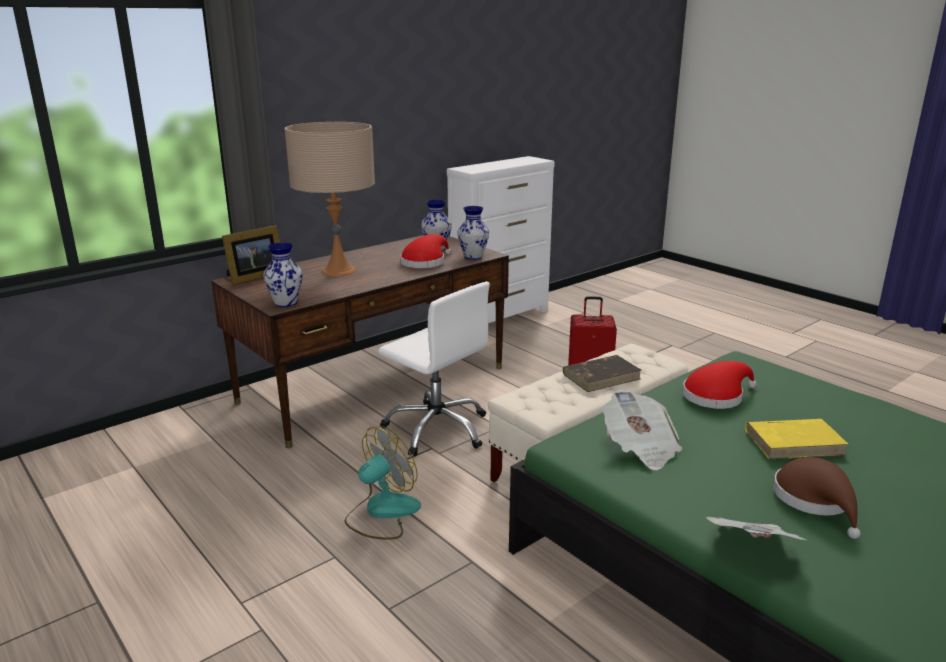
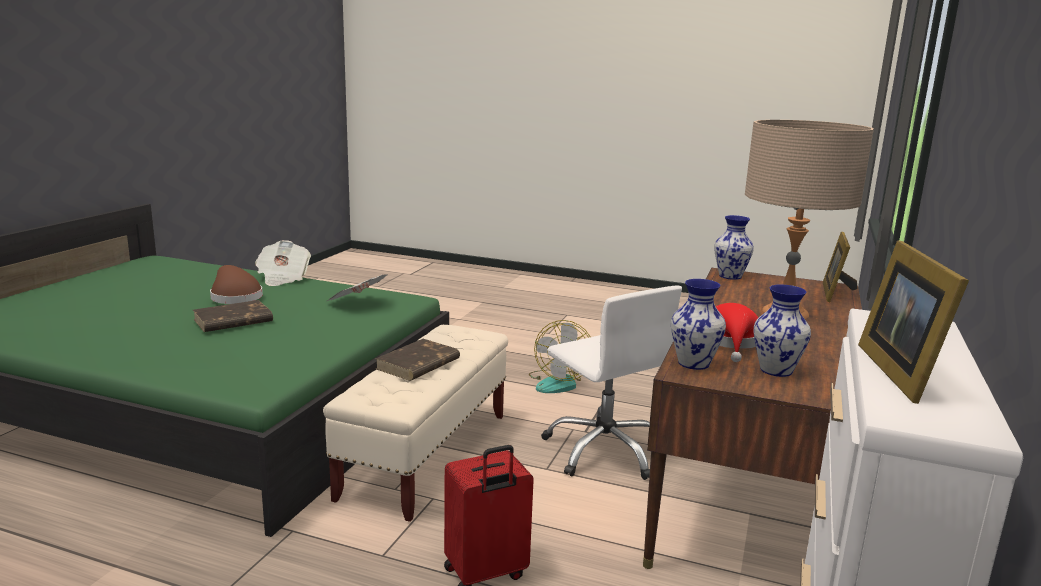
camera: 150 degrees right, 5 degrees down
(437, 429) = (605, 450): white office chair -> white office chair turned 135 degrees counterclockwise
(512, 163) = (903, 371): none -> picture frame
(716, 396) = (294, 343): red hat -> none
(794, 442) = (232, 321): yellow book -> brown book

